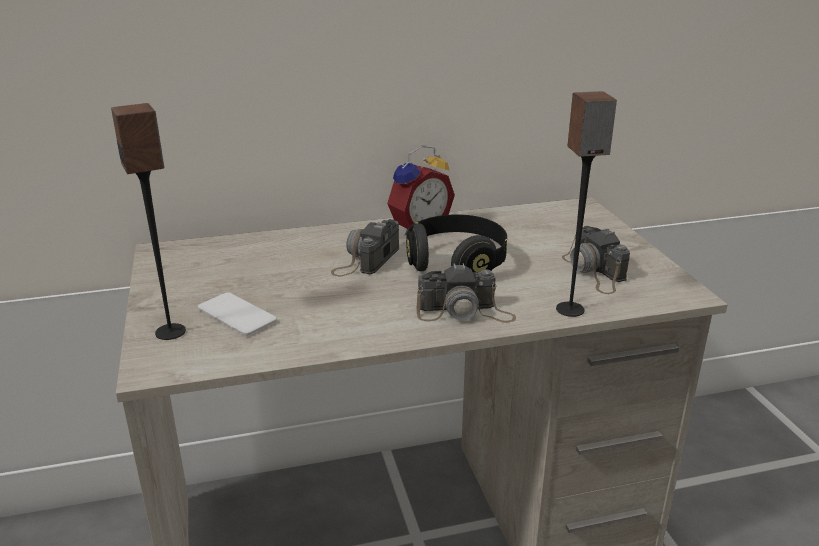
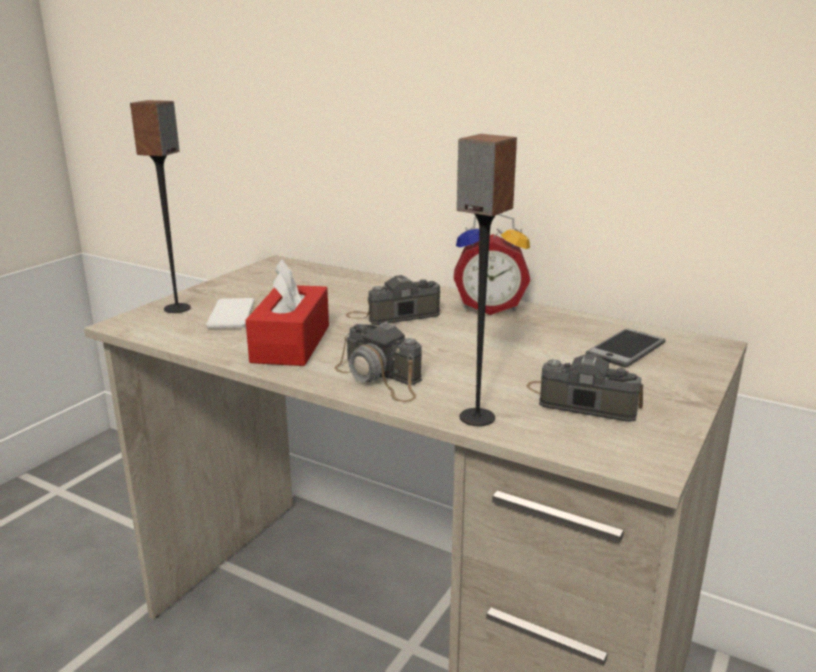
camera: 45 degrees right, 5 degrees down
(346, 316) = (291, 344): none -> red tissue box
(456, 263) = (460, 343): black headphones -> none
(549, 226) = (626, 349): none -> phone
(594, 272) = (580, 401): camera -> camera turned 90 degrees clockwise

